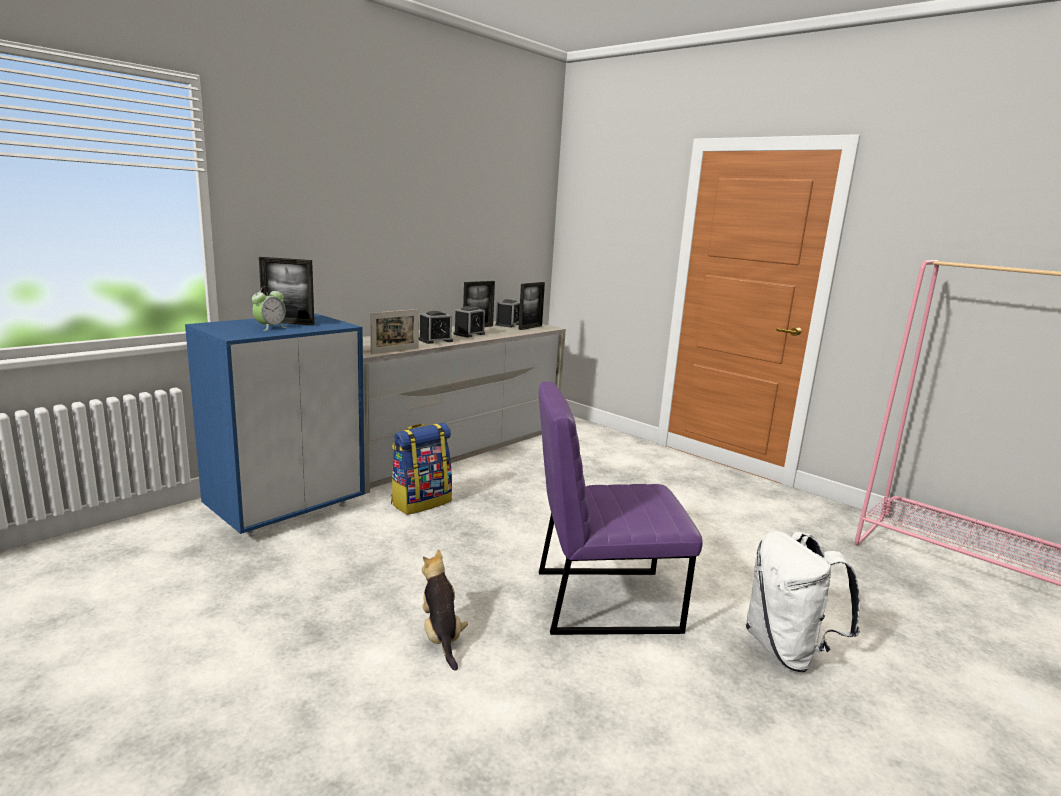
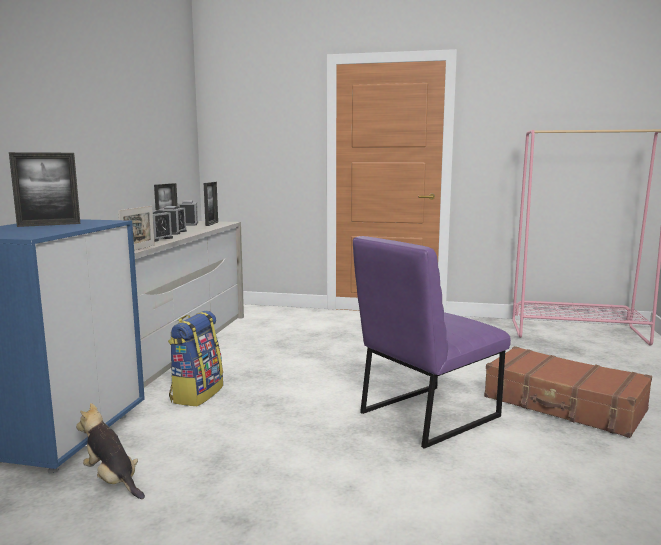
camera: 30 degrees left, 5 degrees down
(270, 328) = (43, 229): alarm clock -> none
(441, 636) = (349, 480): plush toy -> plush toy (112, 481)
(787, 650) = (563, 404): white backpack -> brown suitcase

